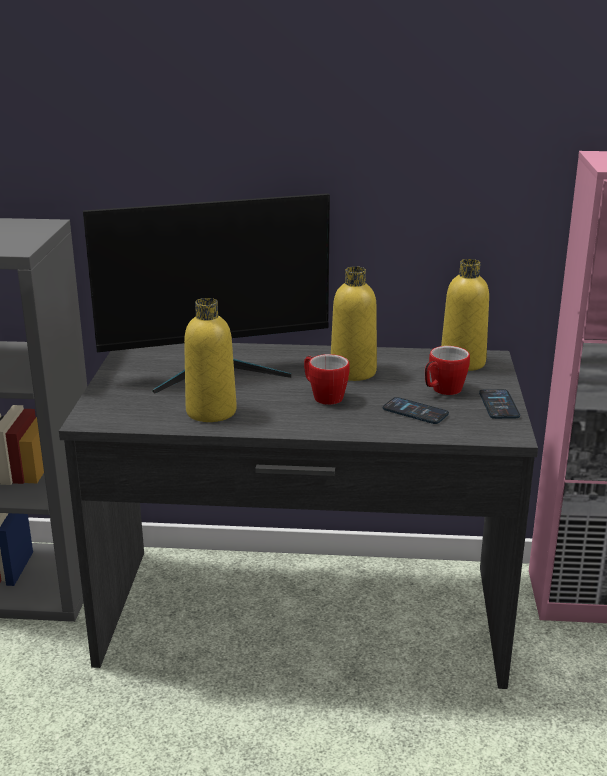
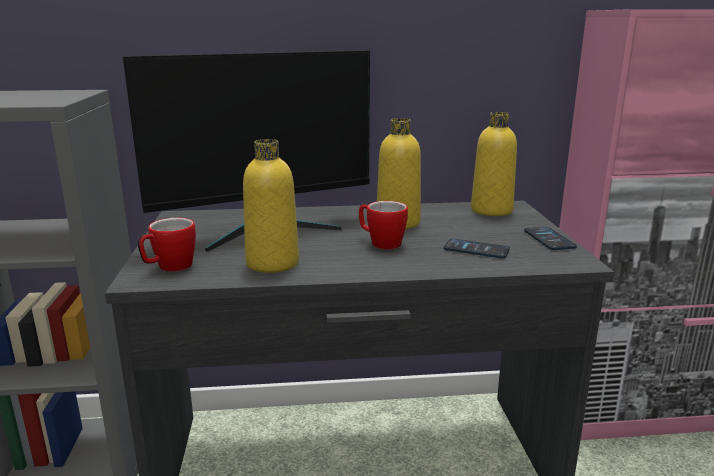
camera: 10 degrees left, 5 degrees down
(442, 391) = (489, 232): mug -> mug (169, 268)

